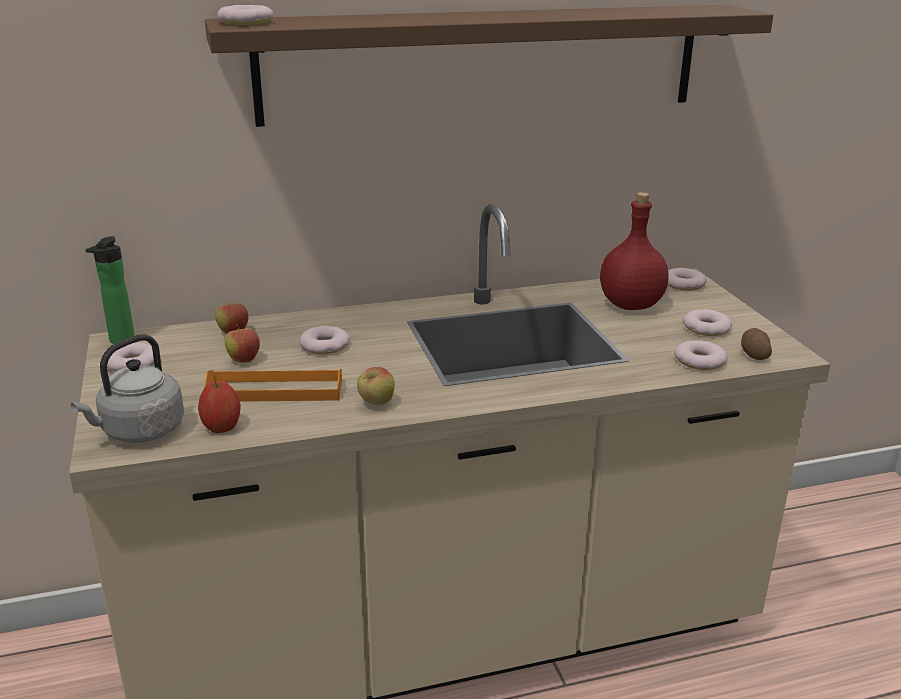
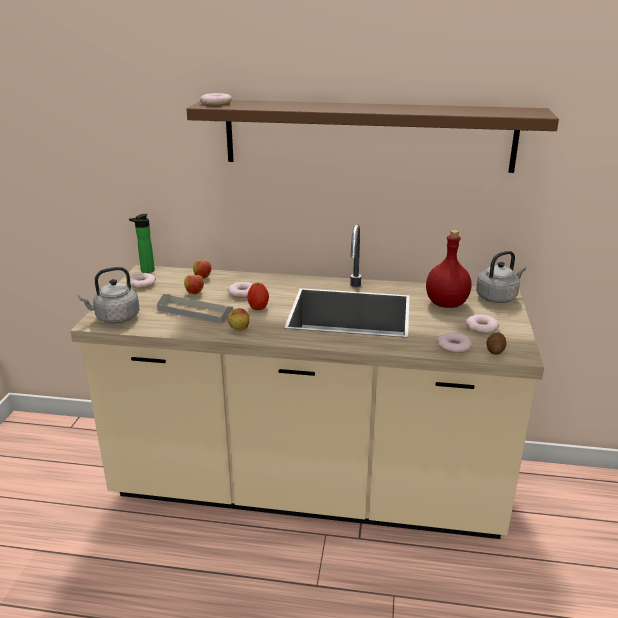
camera: 25 degrees right, 0 degrees up
(222, 427) = (153, 324): apple -> apple (258, 307)
(275, 390) = (195, 312): orange tray -> grey tray
(683, 284) = (498, 297): donut -> grey kettle

